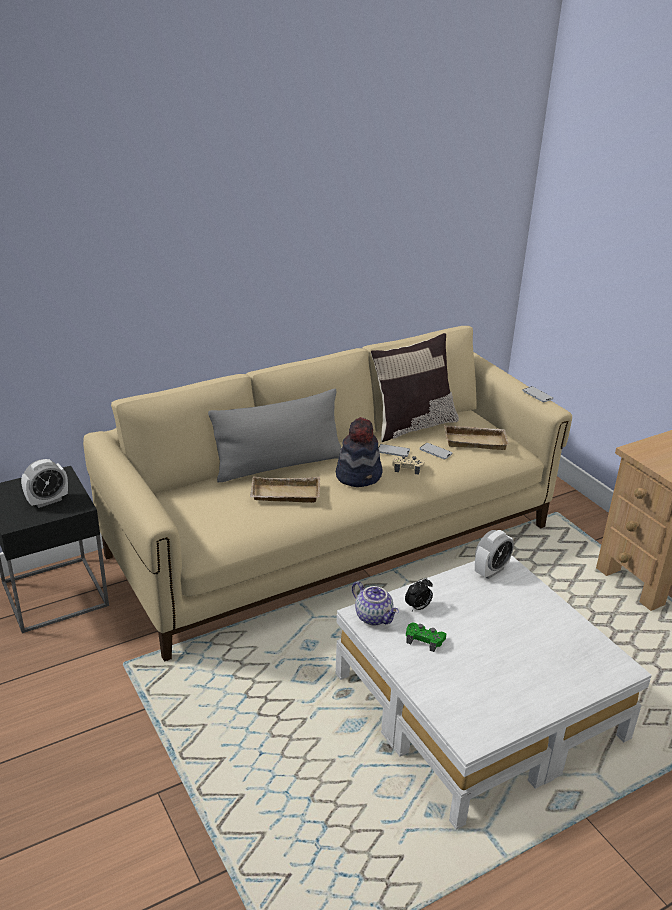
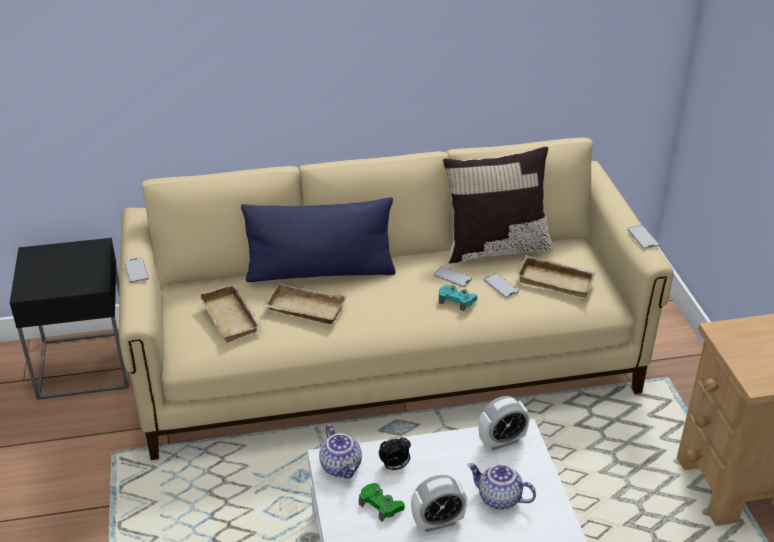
camera: 20 degrees right, 5 degrees up
(47, 501) = (69, 273): alarm clock -> alarm clock (438, 522)
(133, 481) = (136, 271): none -> phone
(224, 512) = (232, 317): none -> beige tray
(279, 465) = (320, 272): grey pillow -> blue pillow
(359, 475) = (397, 300): hat -> none
(407, 468) = (456, 301): beige game controller -> turquoise game controller
(515, 614) = (498, 499): none -> teapot

